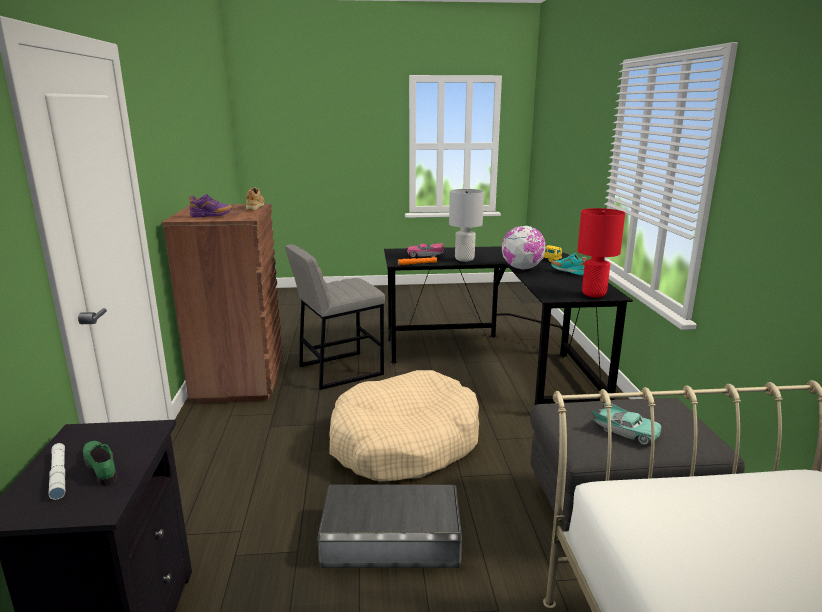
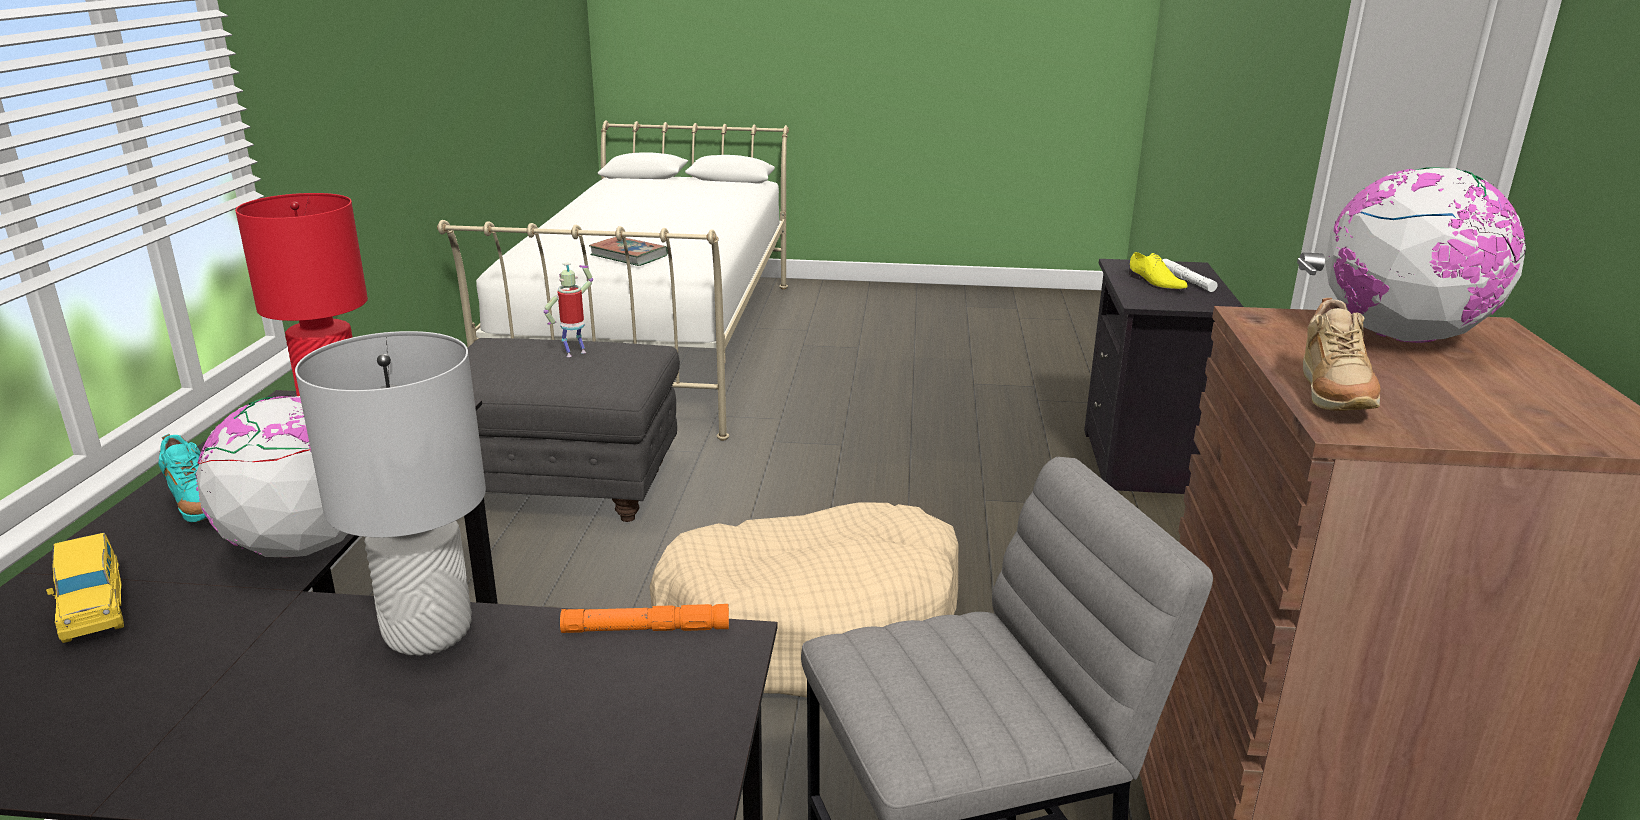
camera: 170 degrees left, 5 degrees up
(101, 465) = (1155, 283): green shoe -> yellow shoe
(211, 216) = (1402, 337): purple shoe -> globe
(391, 537) = (867, 499): grey storage box -> none
(425, 255) = (554, 716): pink toy car -> none
(624, 431) = (575, 353): turquoise toy car -> toy robot
(717, 506) = (629, 256): none -> book

